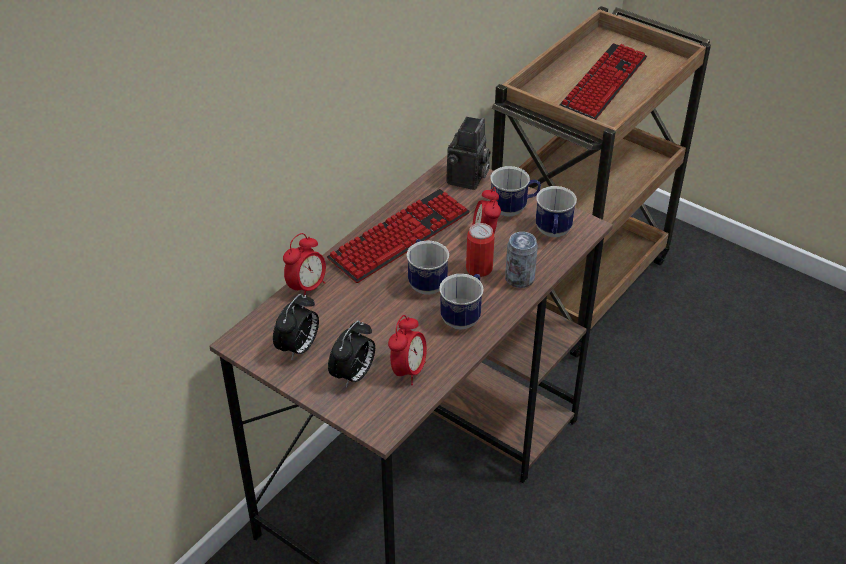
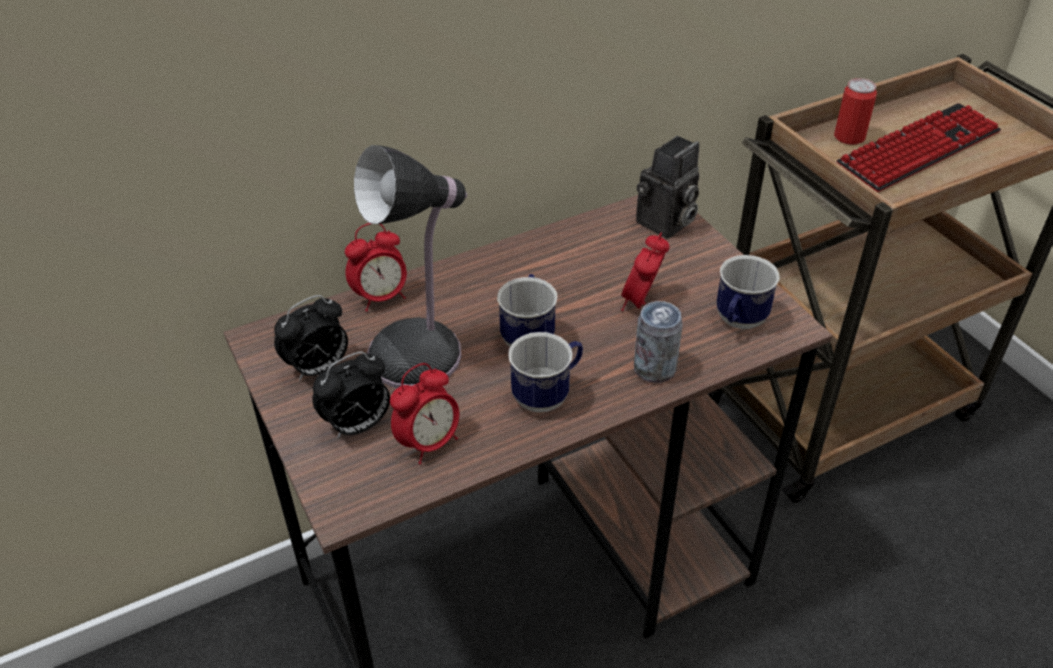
camera: 25 degrees right, 0 degrees up
(362, 316) = (421, 353): none -> table lamp
(400, 237) = (534, 270): keyboard -> none
(479, 269) = (608, 339): can -> can (849, 137)
(513, 209) = (703, 276): mug -> none

